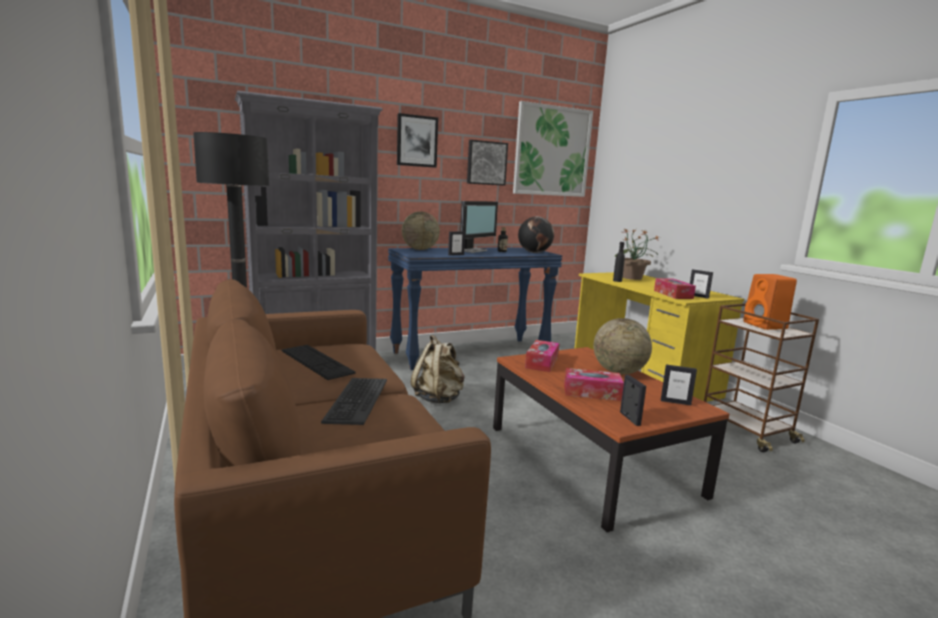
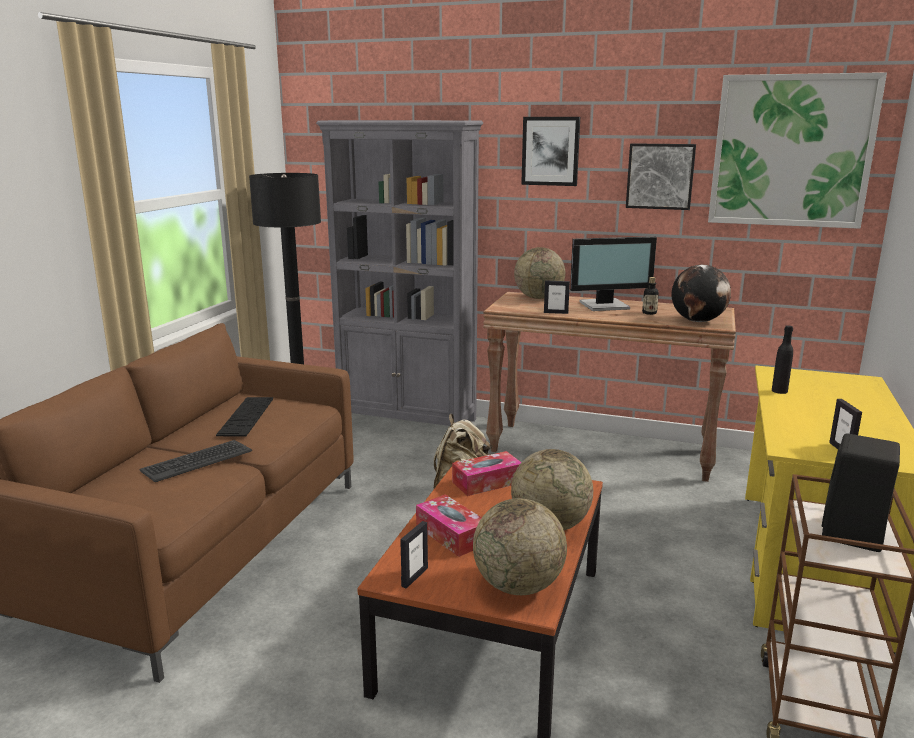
camera: 45 degrees right, 5 degrees up
(471, 353) = (601, 450): blue console table -> brown console table
(632, 278) = (833, 390): potted plant -> none
(673, 294) = (799, 435): tissue box -> none
(675, 402) = (518, 586): picture frame -> globe
(766, 326) = (853, 535): orange speaker -> black speaker

